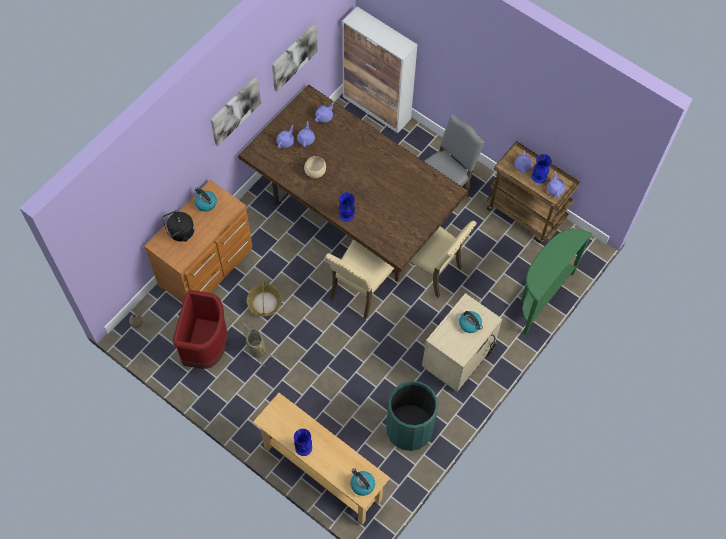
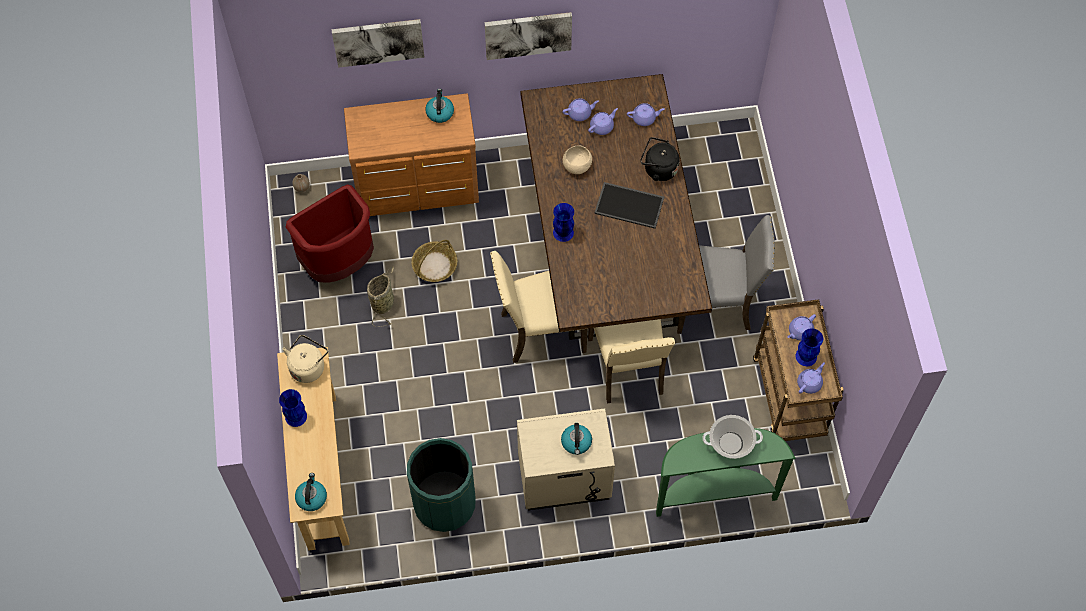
camera: 45 degrees right, 0 degrees up
(180, 233) = (388, 121): black kettle -> black kettle (658, 169)
(280, 413) = (308, 366): none -> beige kettle
(293, 56) = (644, 26): picture -> picture (378, 41)
(367, 170) = (630, 205): none -> tray
(377, 108) = (746, 163): cabinet -> none
(553, 253) = (731, 443): none -> cooking pot

